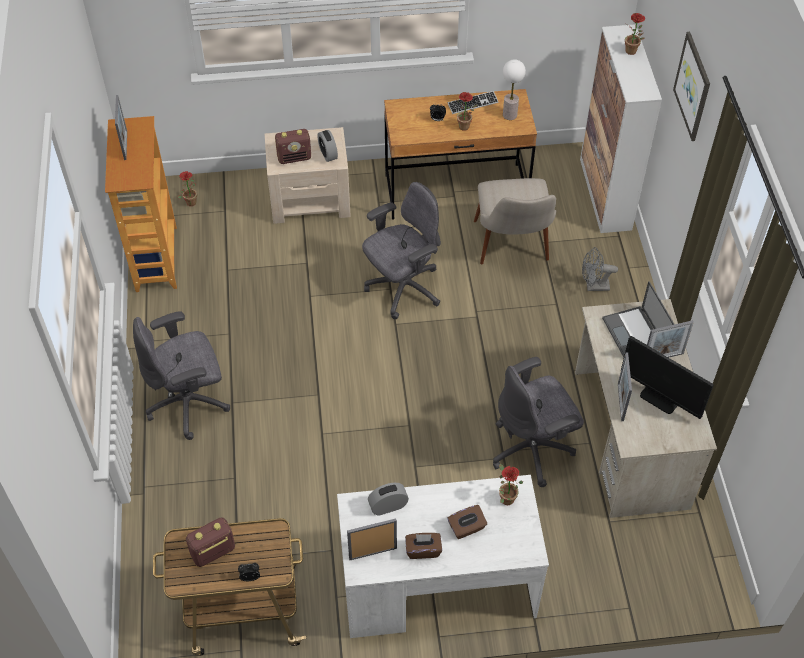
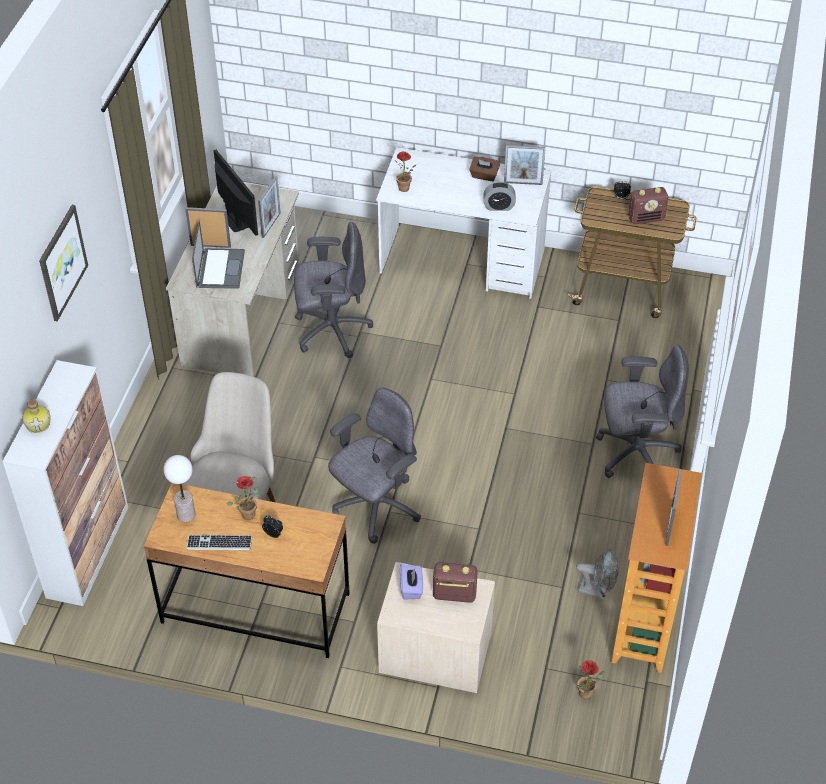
camera: 160 degrees left, 5 degrees down
(328, 154) = (411, 588): alarm clock -> purple tissue box
(403, 289) = (376, 507): grey office chair -> grey office chair turned 150 degrees clockwise
(467, 528) = (444, 180): brown tissue box -> none
(593, 286) = (177, 452): grey fan -> grey fan (597, 591)
(632, 52) = (38, 424): potted plant -> bottle

